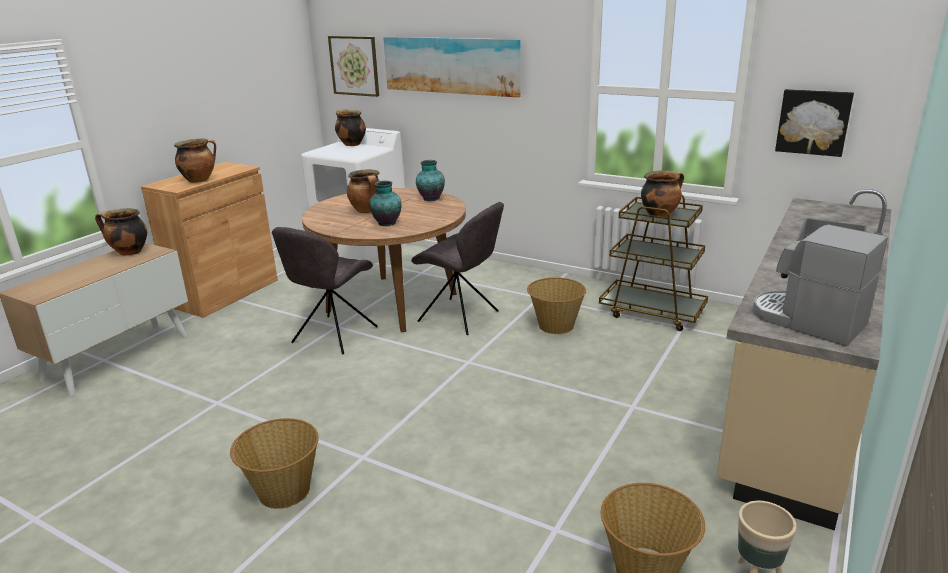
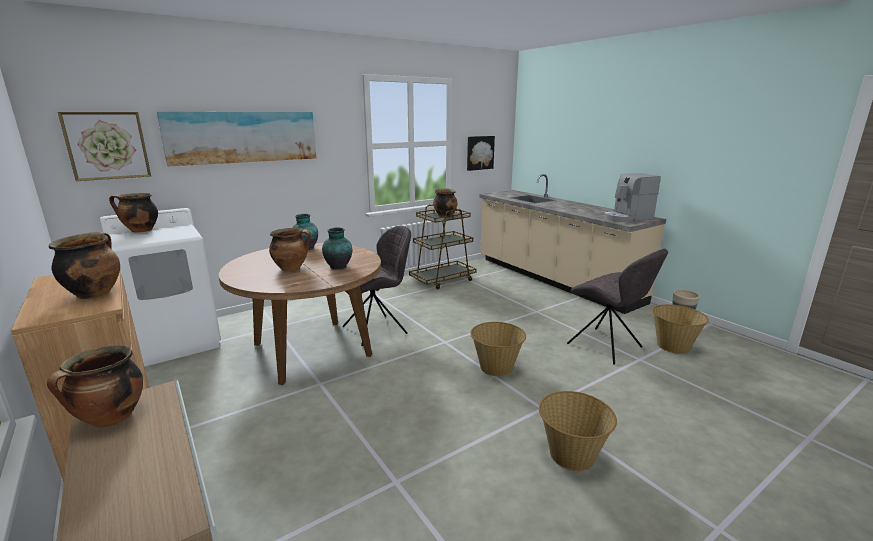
camera: 65 degrees left, 5 degrees down
(333, 336) = (337, 389): grey chair -> grey chair (606, 346)
(555, 326) = (428, 305): basket -> basket (496, 367)

